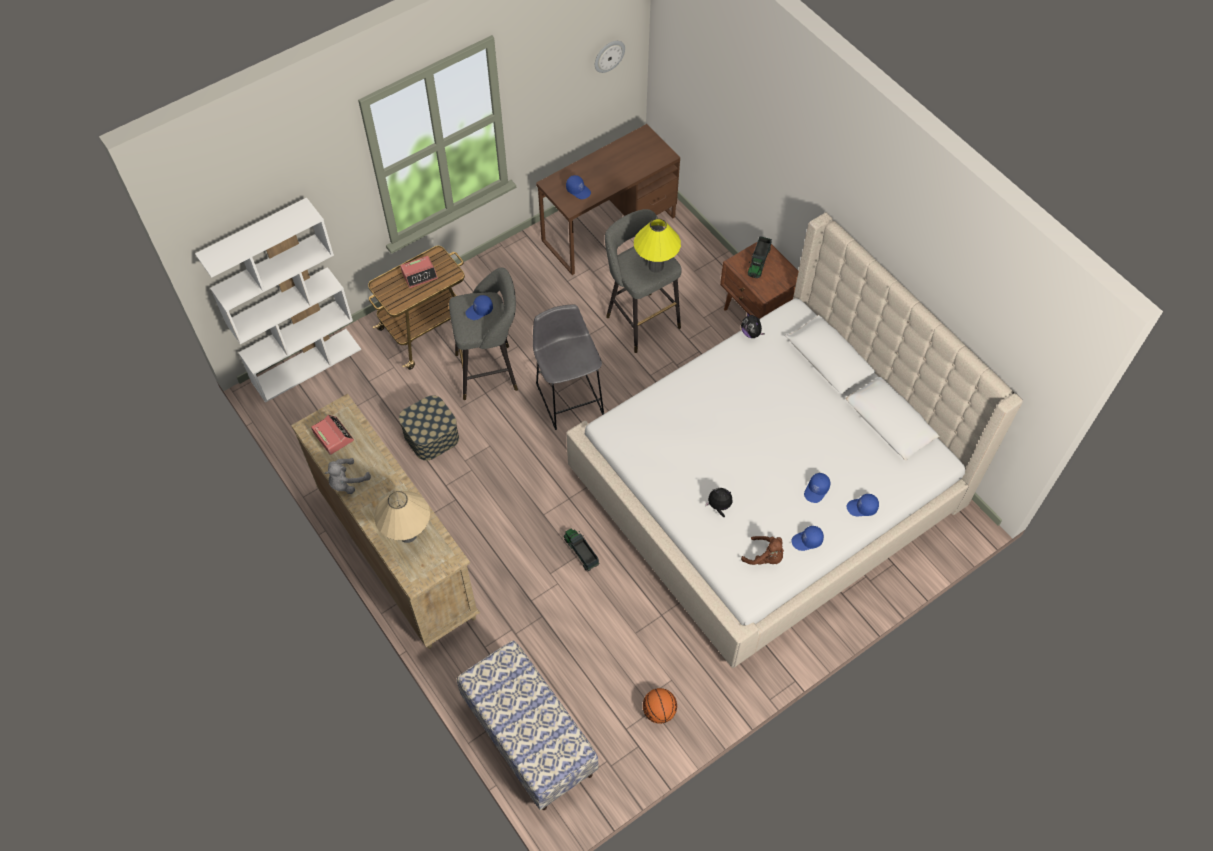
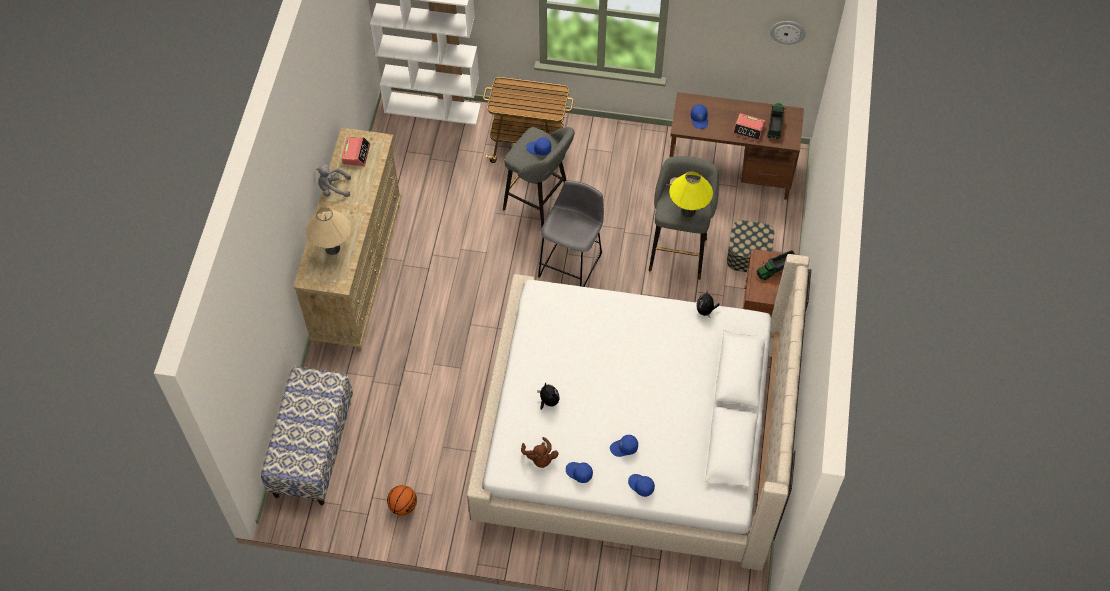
camera: 45 degrees right, 0 degrees up
(419, 275) = (533, 97): alarm clock -> alarm clock (748, 130)
(431, 436) = (457, 216): storage box -> storage box (748, 254)
(581, 552) = (466, 368): toy truck -> toy truck (775, 124)

